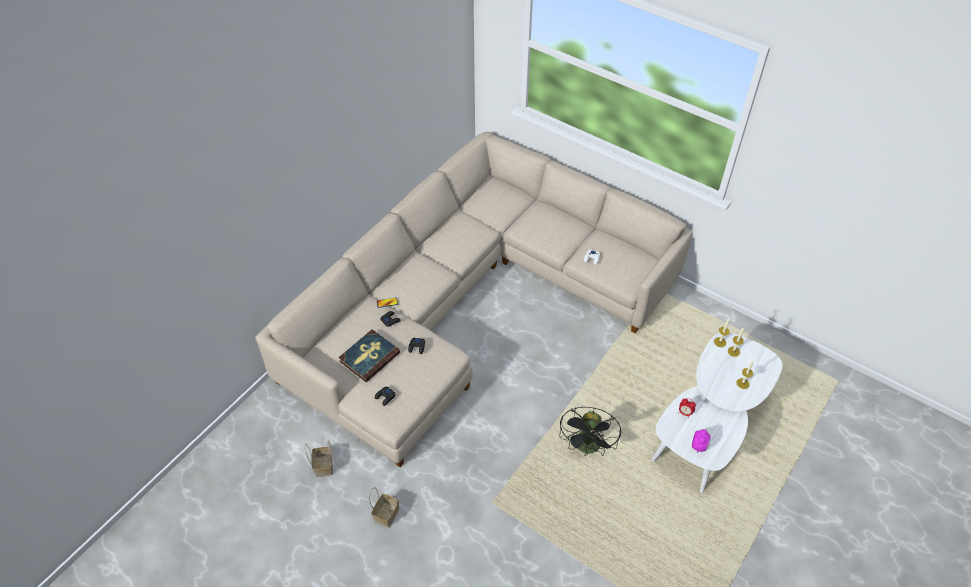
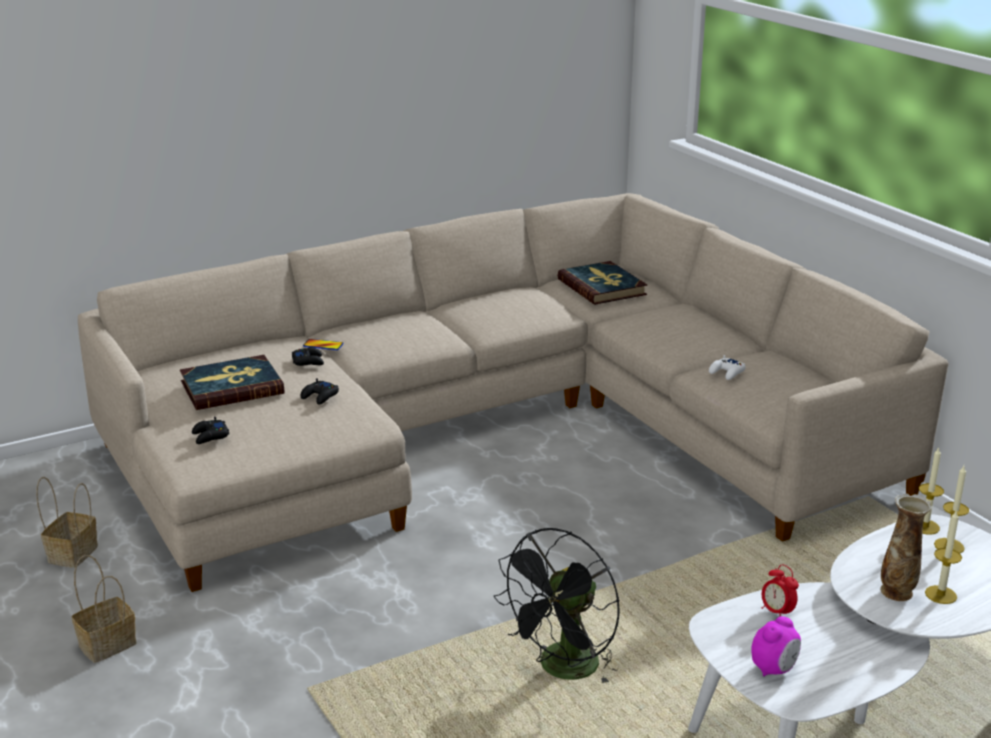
camera: 25 degrees right, 25 degrees down
(494, 202) = (602, 287): none -> book
(727, 388) = (897, 592): none -> vase

